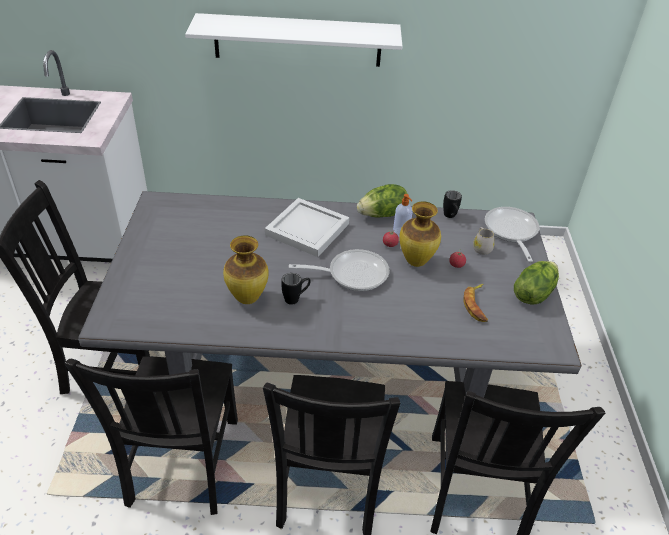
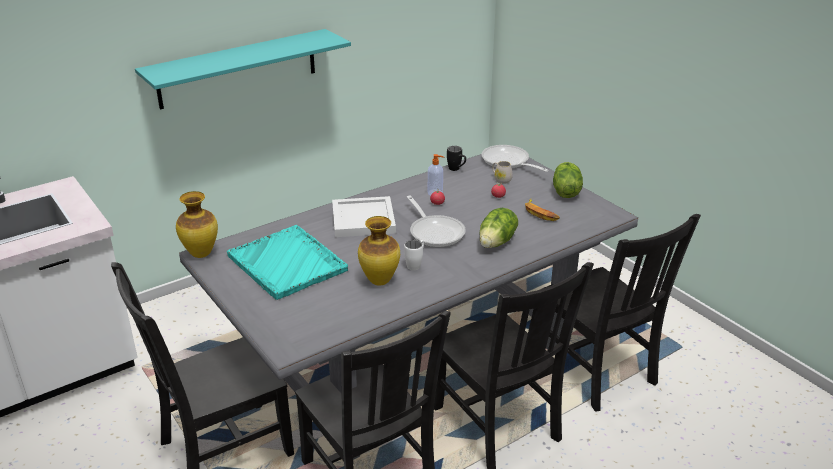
camera: 35 degrees left, 10 degrees down
(200, 242) = (287, 264): none -> turquoise tray
(296, 298) = (416, 264): black mug -> white mug
(297, 40) = (238, 68): white shelf -> turquoise shelf
(352, 274) = (435, 232): frying pan -> frying pan turned 105 degrees clockwise
(383, 214) = (407, 187): lettuce -> lettuce (497, 242)
(416, 261) = (469, 205): vase -> vase (201, 253)

